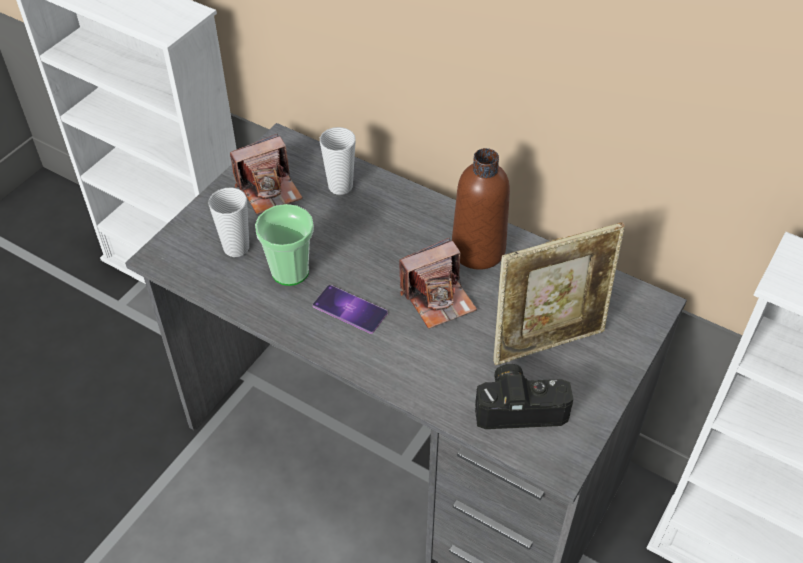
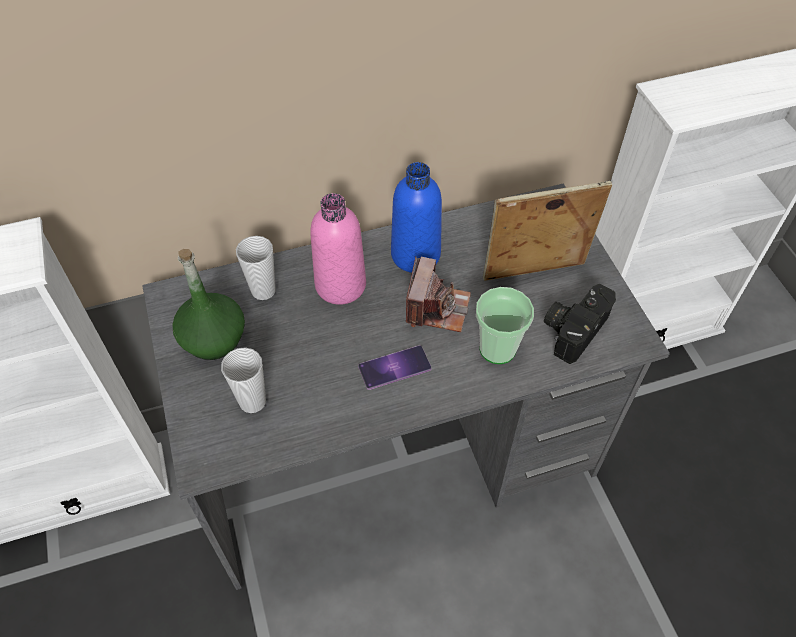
camera: 50 degrees left, 5 degrees up
(269, 190) = (213, 338): camera -> green bottle
(290, 271) = (317, 381): cup -> cup (497, 349)
(394, 225) = (340, 285): none -> pink bottle
(478, 250) = (415, 254): brown bottle -> blue bottle
(548, 342) = (533, 275): picture frame -> picture frame turned 120 degrees counterclockwise

